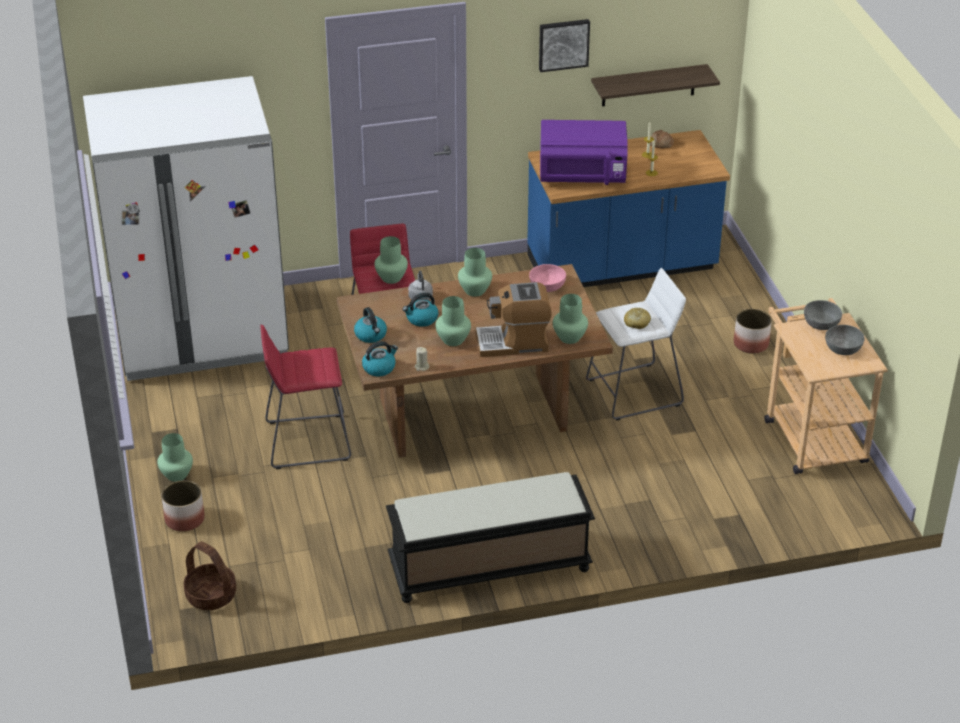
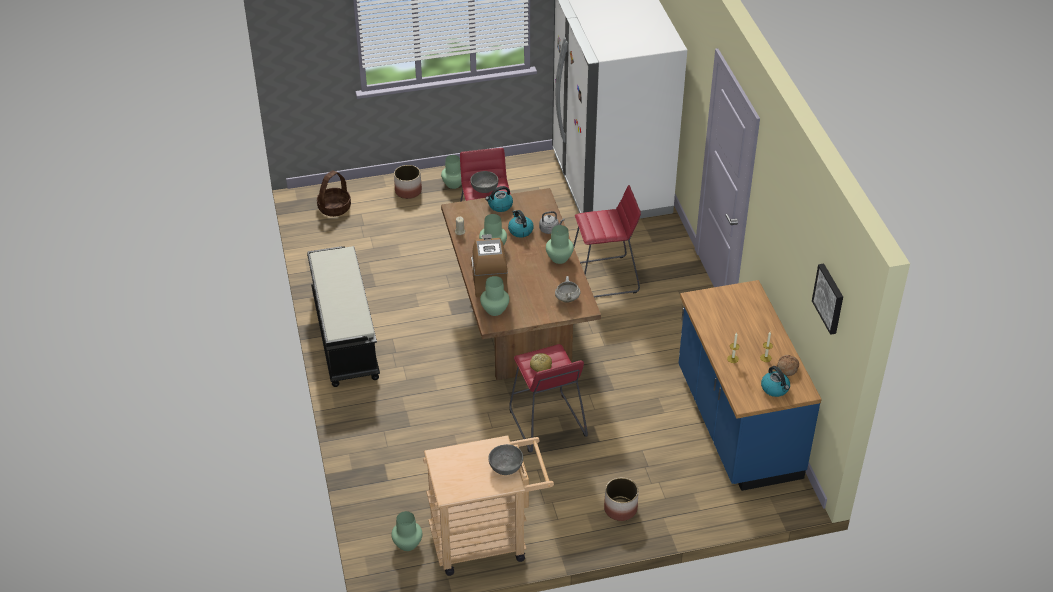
camera: 90 degrees right, 5 degrees up
(379, 368) = (459, 211): kettle -> kettle (775, 388)
(391, 278) = (599, 226): green vase -> green vase (407, 543)
(547, 286) = (567, 299): pink bowl -> white cooking pot
(563, 44) = (784, 218): picture -> picture (830, 298)
(582, 176) = (721, 313): purple microwave -> none
(634, 392) = (547, 423): white stool -> red stool
(648, 85) = (810, 318): shelf -> none
(843, 348) = (469, 478): grey bowl -> grey bowl (484, 188)

